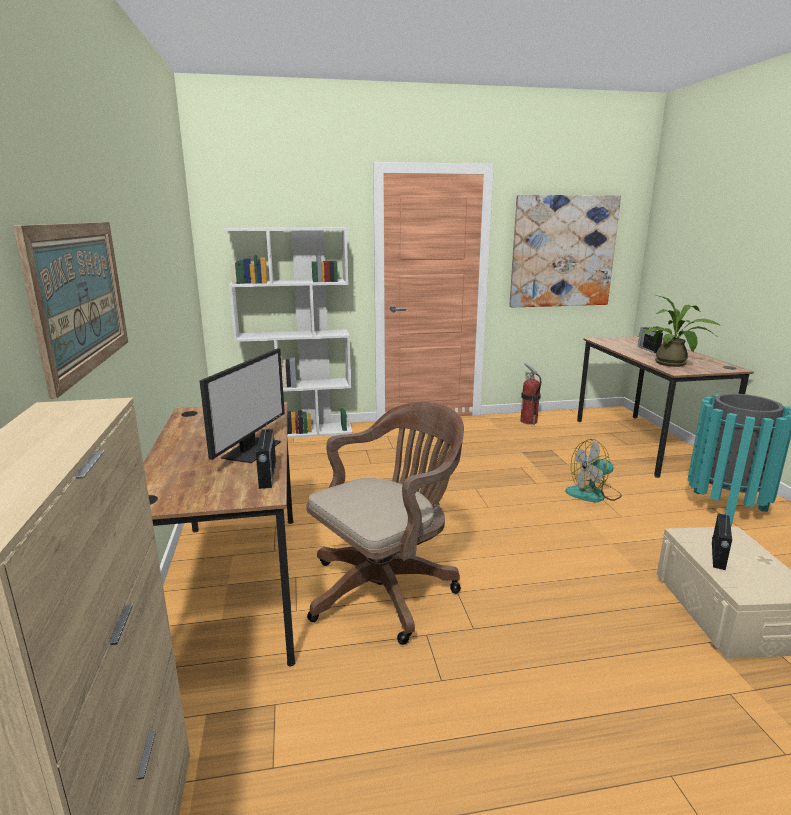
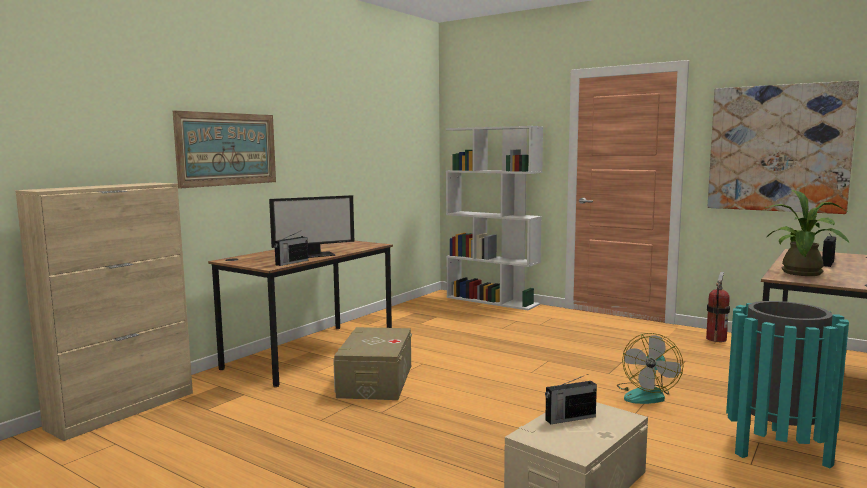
camera: 45 degrees right, 10 degrees down
(387, 588) = (376, 381): brown office chair -> beige storage box
(593, 494) = (647, 394): fan -> fan turned 90 degrees counterclockwise

